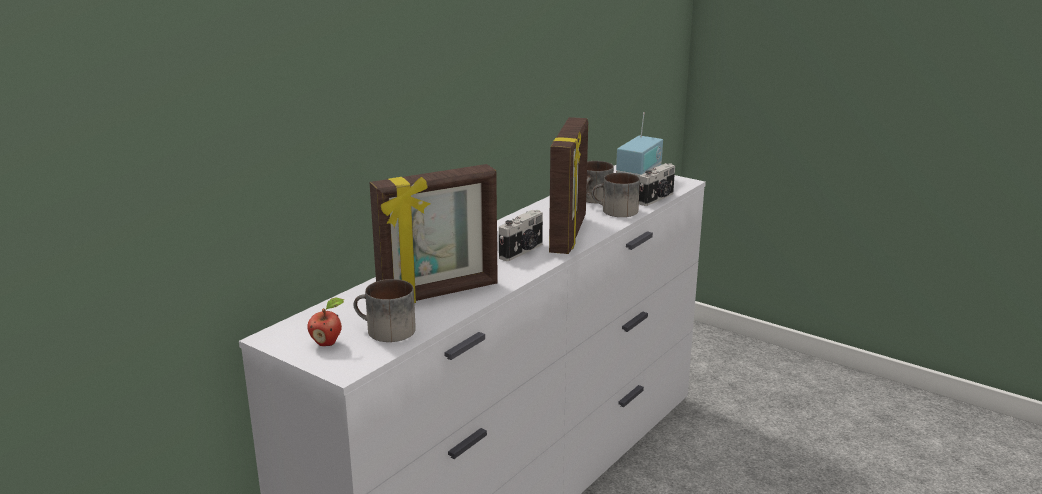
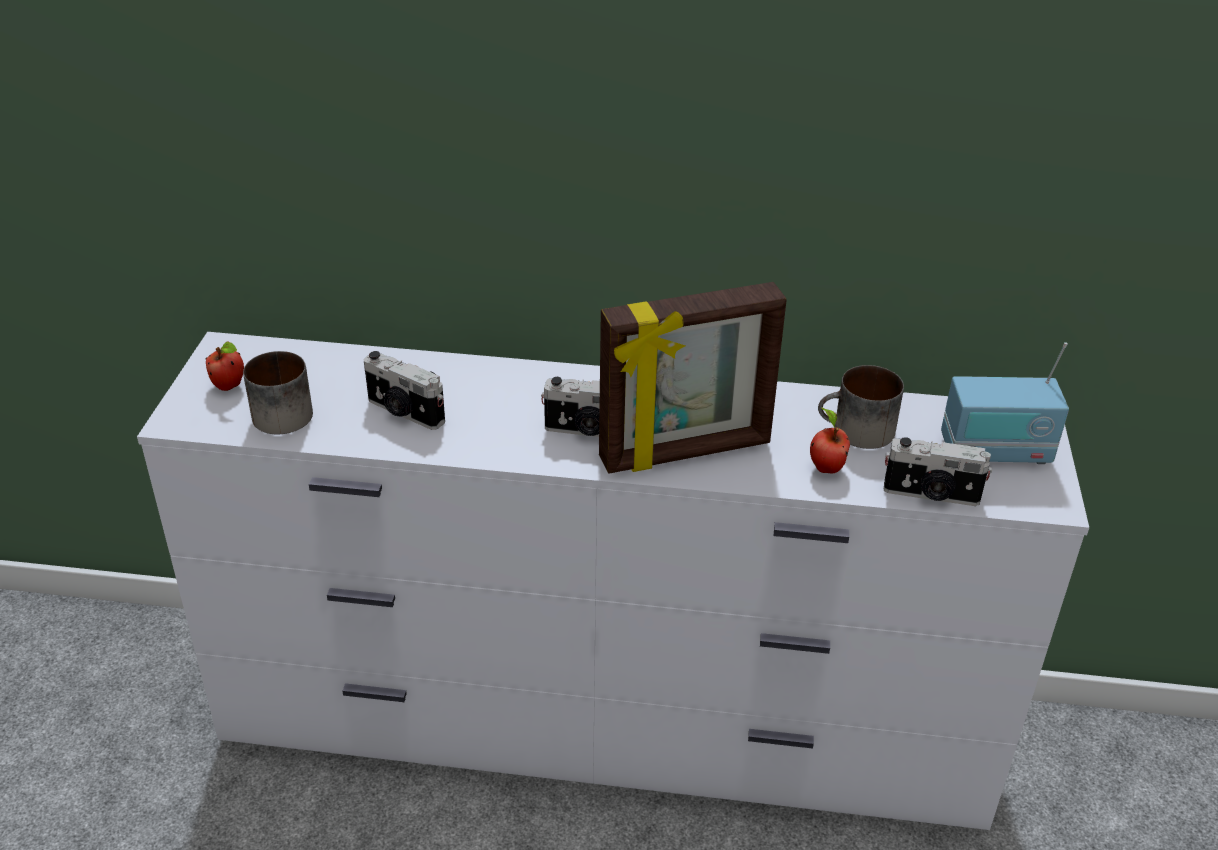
camera: 60 degrees right, 15 degrees up
(439, 294) = (404, 412): picture frame -> camera
(615, 211) = (825, 467): mug -> apple

